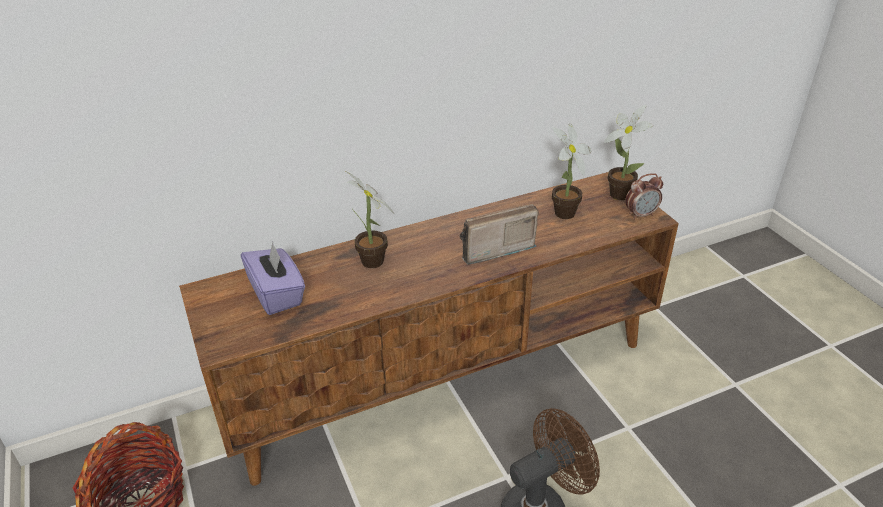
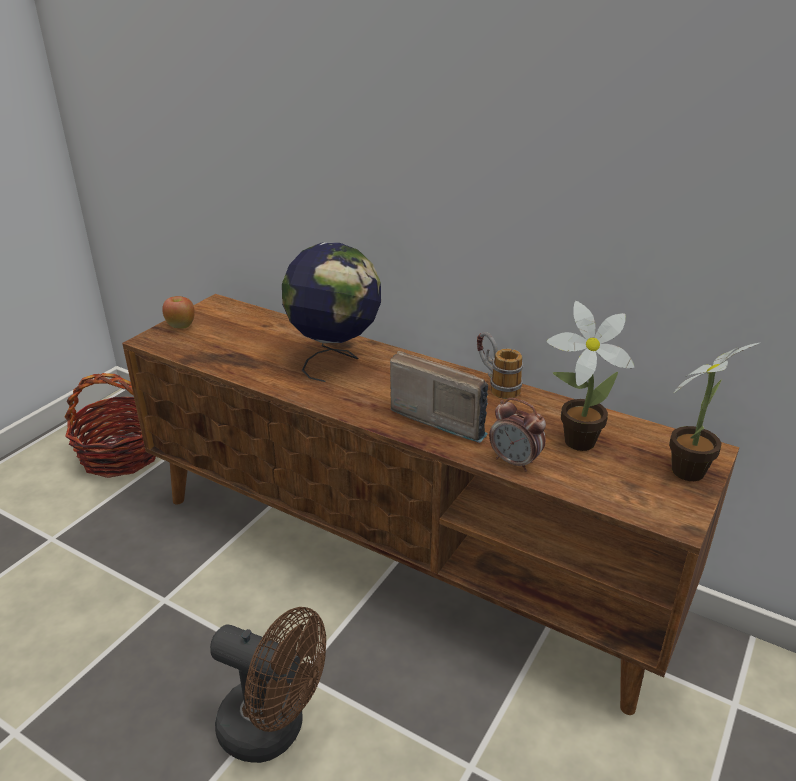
camera: 55 degrees right, 5 degrees down
(216, 323) = (181, 326): none -> apple
(277, 294) = (242, 335): purple tissue box -> none
(373, 264) = (334, 360): potted plant -> globe
(478, 214) = (495, 385): none -> mug
(641, 215) = (667, 505): alarm clock -> alarm clock (515, 462)

